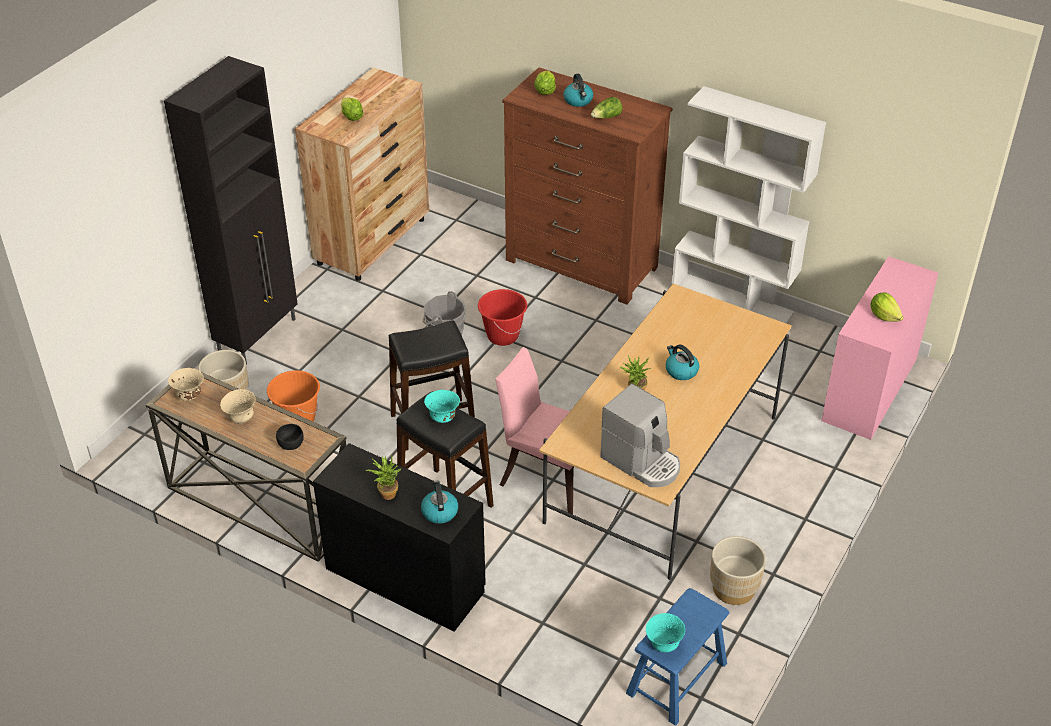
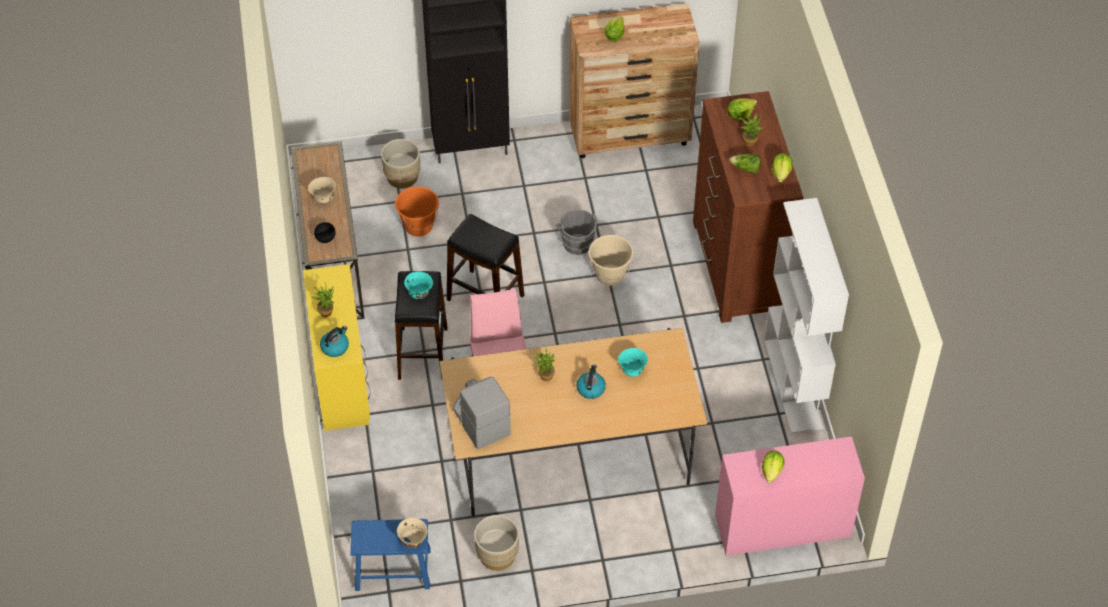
camera: 50 degrees right, 10 degrees up
(189, 395) = (317, 160): beige bowl -> beige bowl (413, 541)
(404, 580) = (340, 377): black desk -> yellow desk
(502, 336) = (610, 275): red bucket -> beige bucket
(578, 101) = (749, 140): kettle -> potted plant
(634, 104) = (781, 173): none -> lettuce
(642, 462) = (480, 421): coffee machine -> coffee machine turned 150 degrees clockwise
(663, 645) = (366, 534): turquoise bowl -> turquoise bowl (632, 371)

